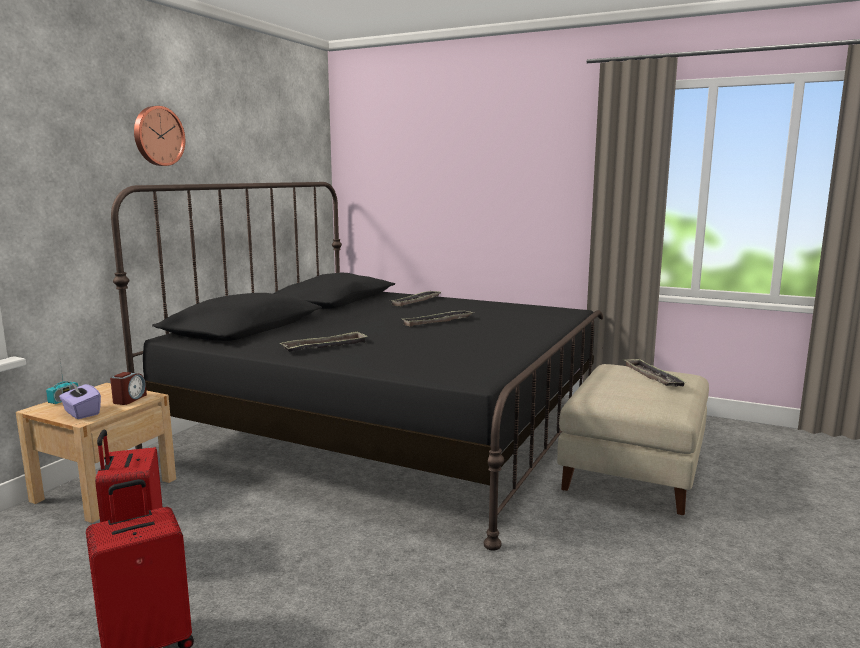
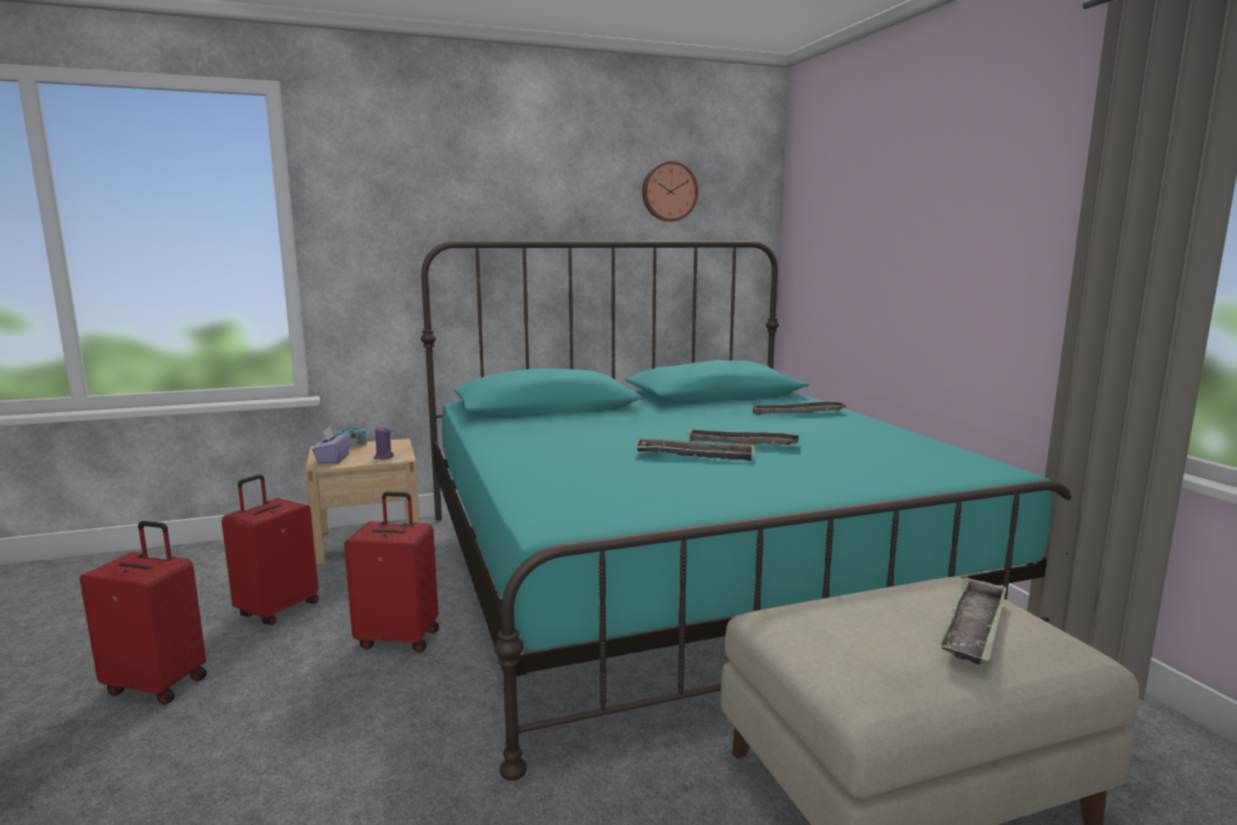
camera: 45 degrees right, 0 degrees up
(129, 399) = (383, 457): alarm clock -> purple candle
(157, 136) = (495, 189): wall clock -> wall clock (668, 192)
(285, 529) = (399, 638): none -> red suitcase
(325, 347) = (540, 443): tray -> tray (695, 455)
(391, 426) = (686, 572): black bed -> turquoise bed

